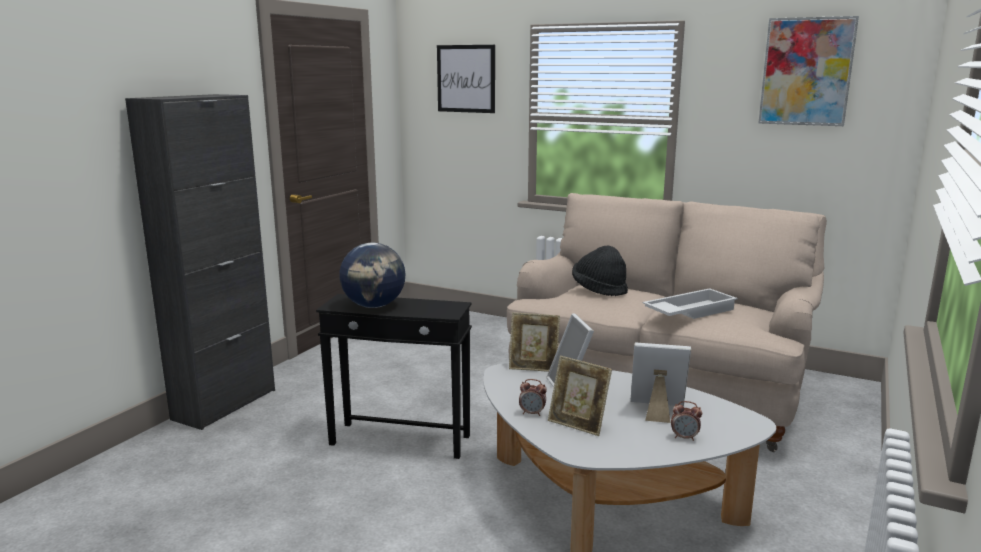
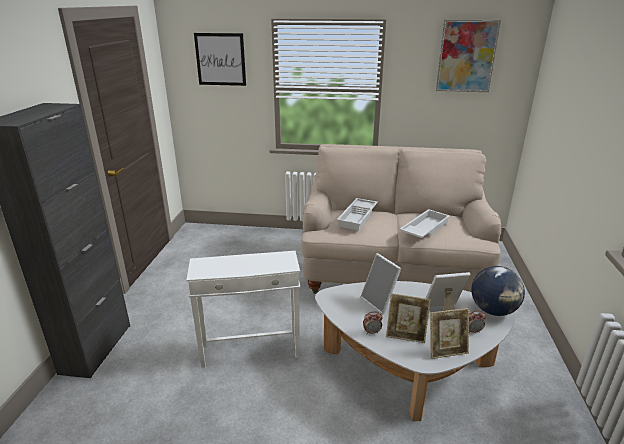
camera: 20 degrees left, 10 degrees up
(374, 306) = (229, 267): globe -> globe (493, 310)
(400, 440) = (251, 351): black side table -> white side table
(533, 367) = (345, 288): picture frame -> picture frame (446, 351)
(599, 289) = (358, 217): black hat -> white tray

